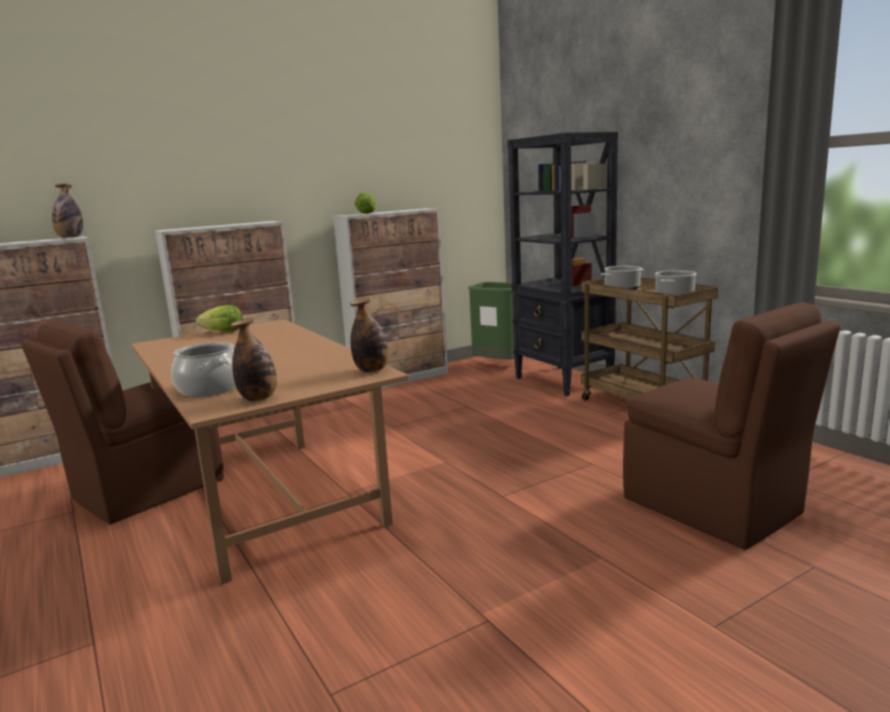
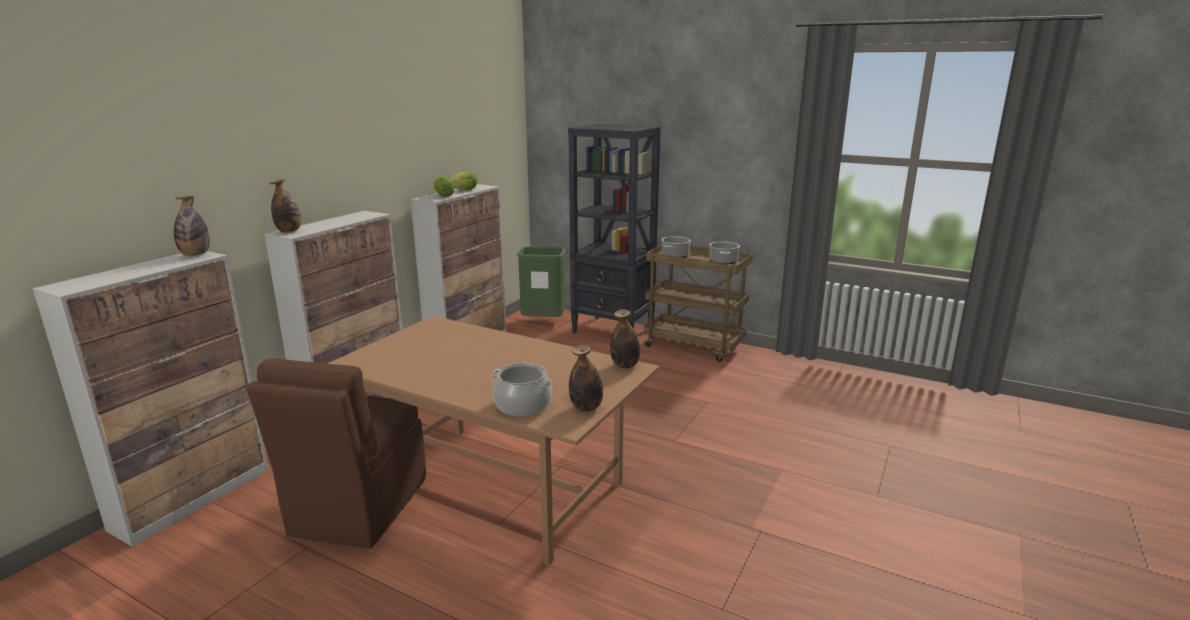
camera: 30 degrees left, 5 degrees up
(174, 229) = (289, 231): none -> bottle
(224, 332) = (400, 339): lettuce -> lettuce (464, 190)
(714, 507) = (809, 419): brown chair -> none

